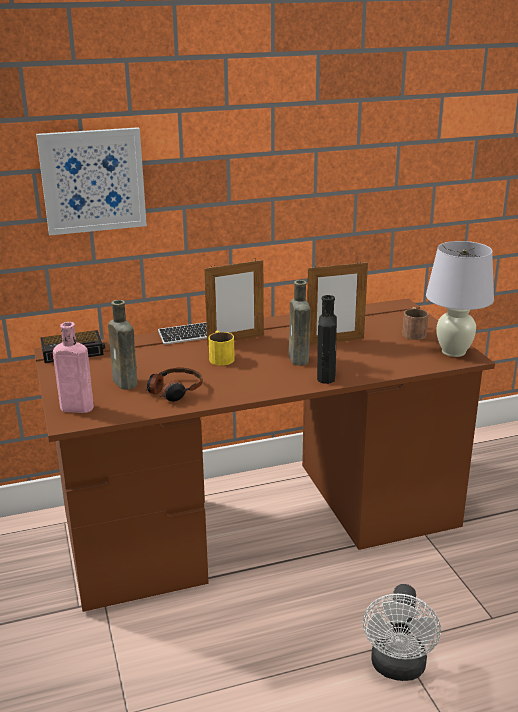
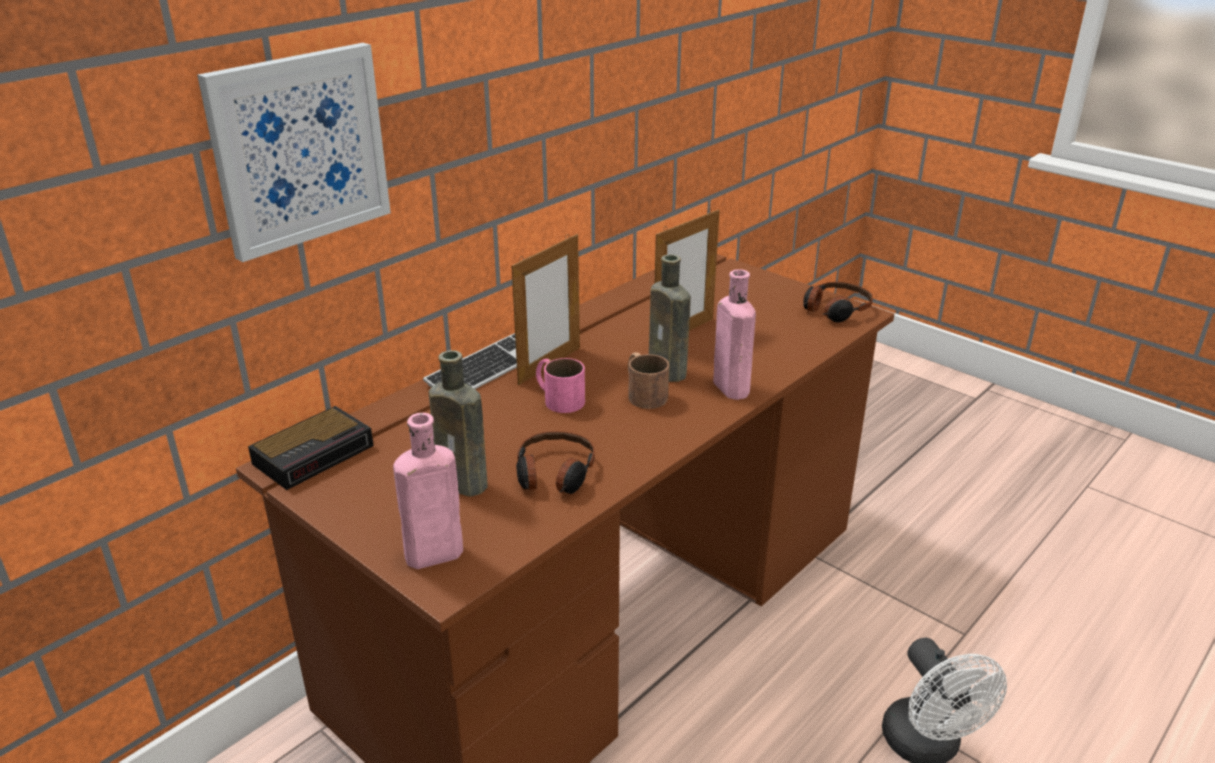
camera: 30 degrees left, 5 degrees up
(220, 357) = (558, 398): yellow mug -> pink mug
(326, 375) = (729, 386): black bottle -> pink bottle
(413, 332) = (760, 294): brown mug -> brown mug (643, 393)
(453, 351) = (835, 310): white table lamp -> headphones

